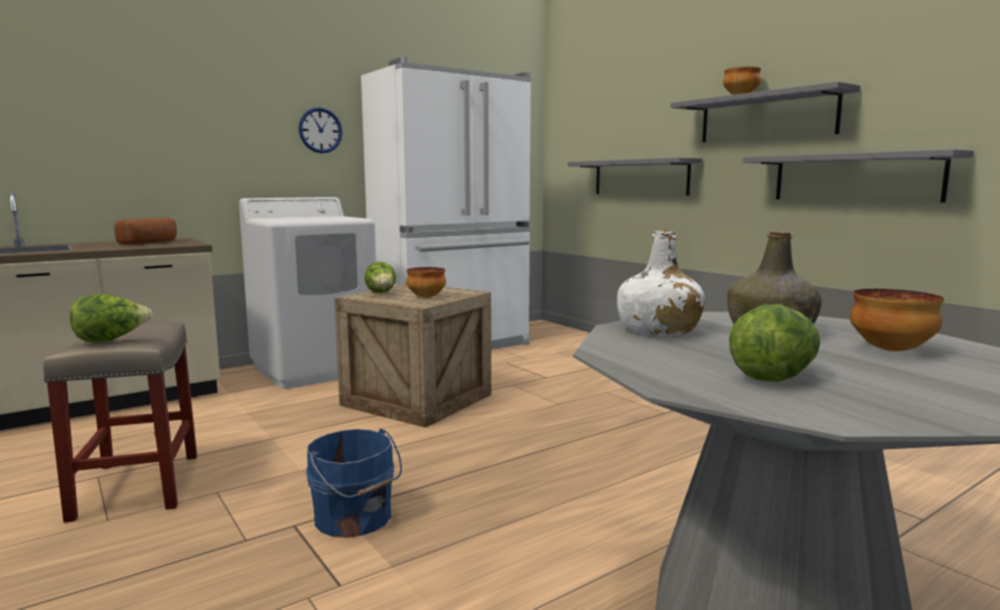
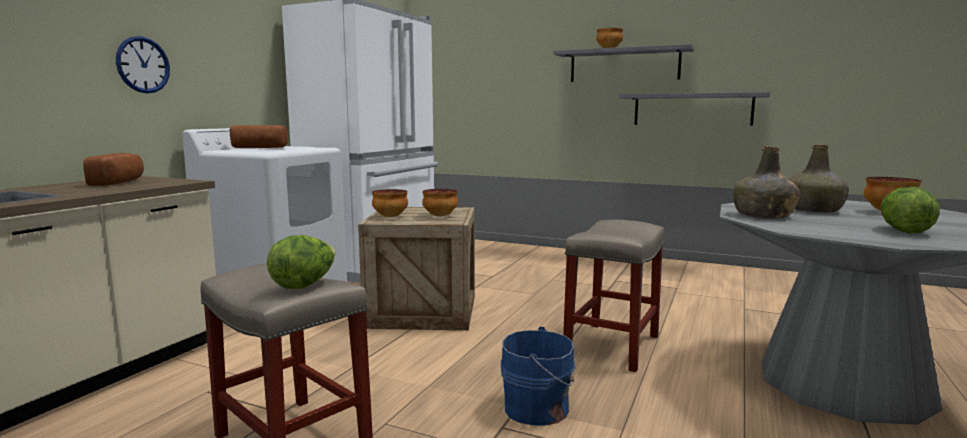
camera: 30 degrees left, 0 degrees up
(296, 217) = (258, 148): none -> bread
(320, 130) = (248, 58): wall clock -> wall clock (143, 65)
(381, 293) = (390, 217): lettuce -> bowl
(543, 478) = (612, 345): none -> beige stool
(640, 177) = (513, 108): grey shelf -> none
(658, 330) = (763, 215): white bottle -> green bottle

